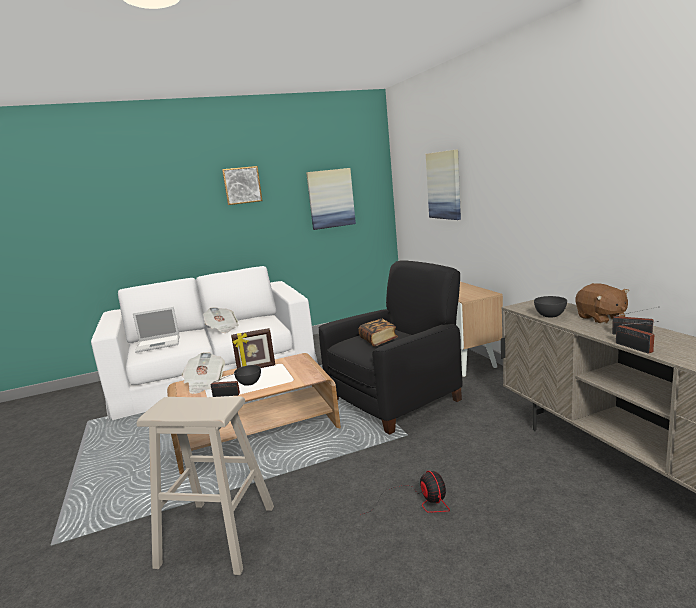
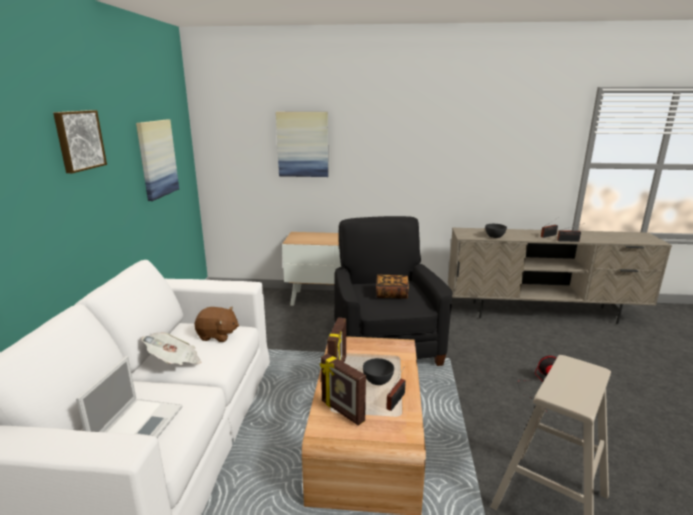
camera: 65 degrees left, 5 degrees up
(204, 383) = (342, 411): newspaper -> picture frame
(600, 318) = (513, 231): brown plush toy -> brown plush toy (217, 335)

